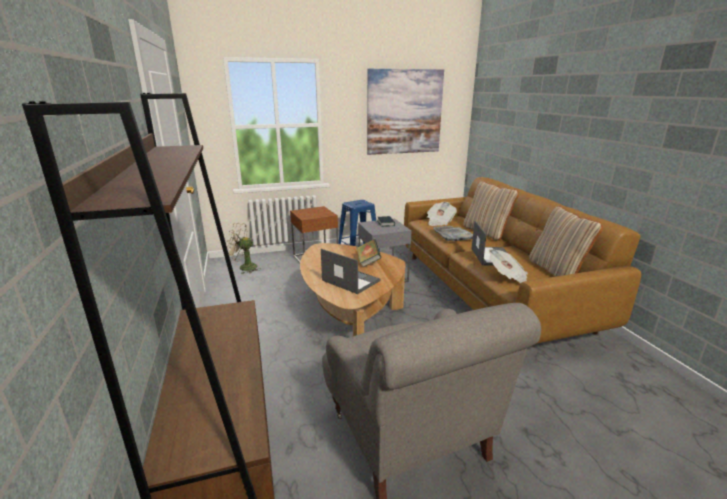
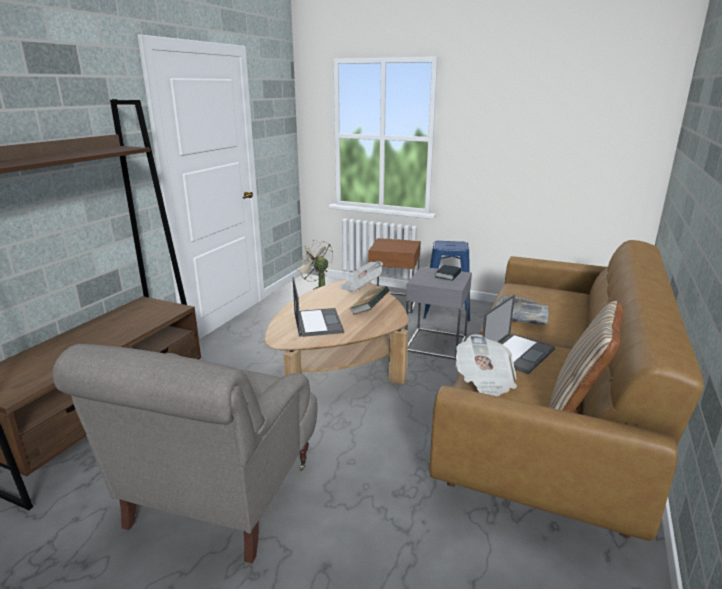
camera: 40 degrees right, 0 degrees up
(404, 112) = (552, 129): picture -> none
(439, 222) = (535, 293): newspaper -> newspaper (360, 287)
(486, 232) = (578, 323): beige pillow -> none

